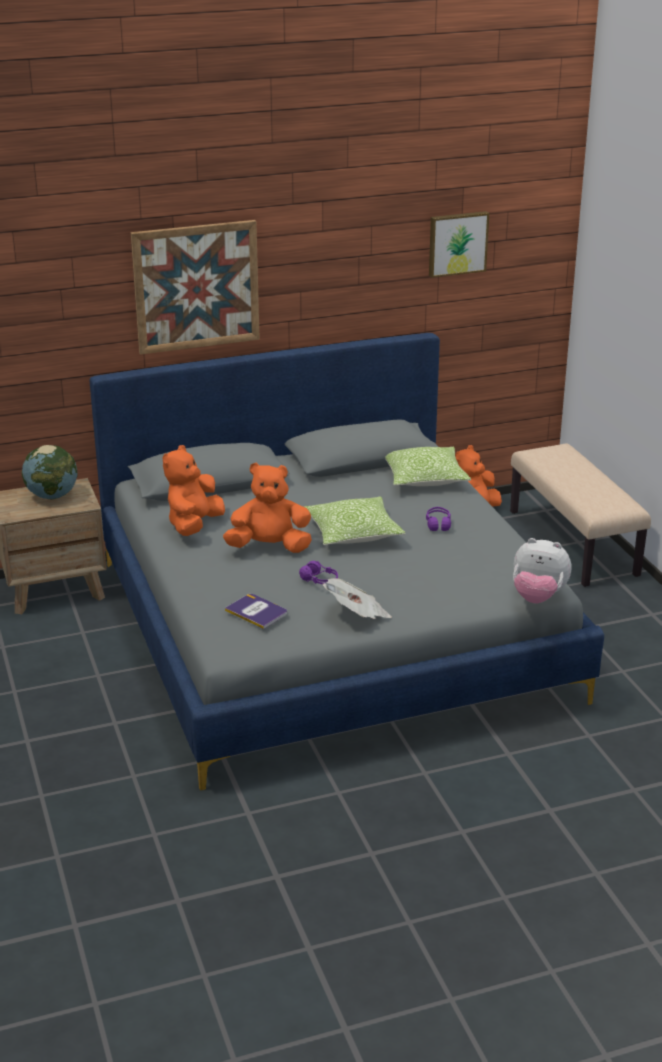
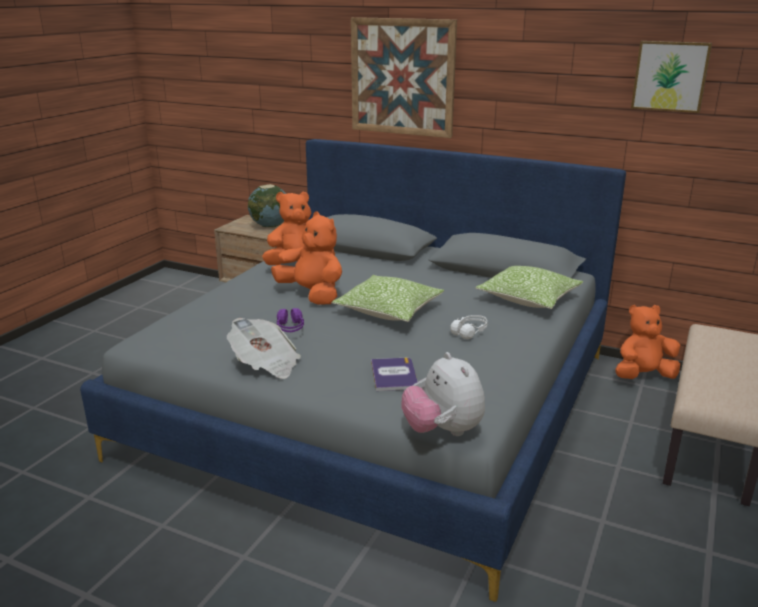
camera: 45 degrees right, 5 degrees down
(257, 612) = (204, 327): book -> book (394, 375)
(438, 524) = (469, 332): purple headphones -> white headphones

